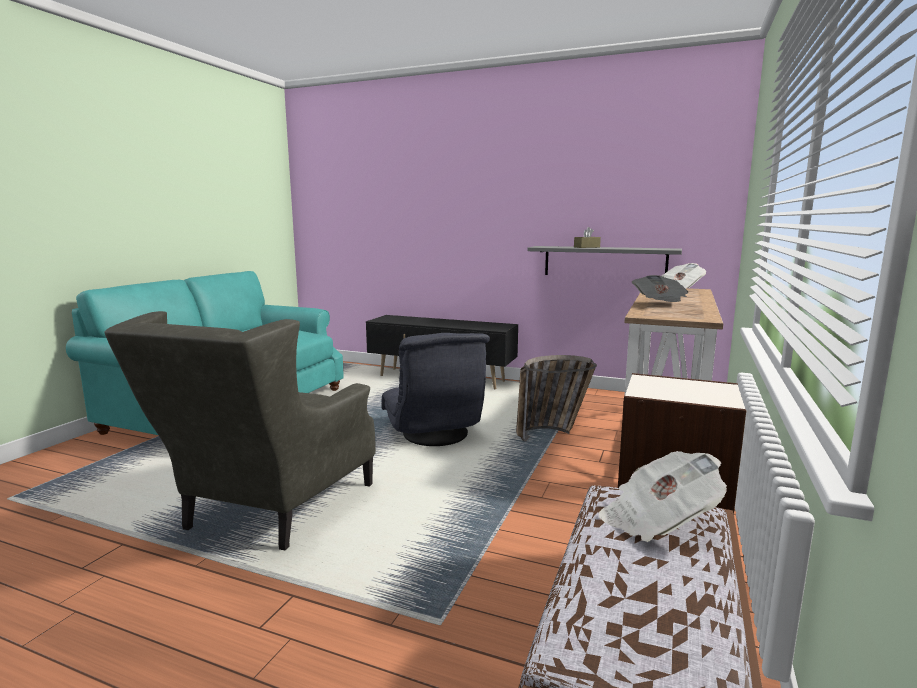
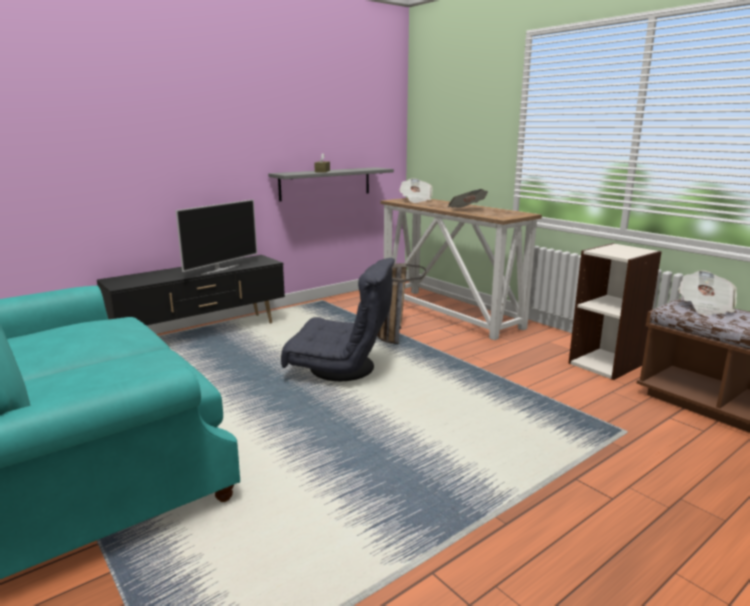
camera: 60 degrees left, 5 degrees up
(267, 512) = (428, 473): grey armchair -> none
(453, 325) = (220, 269): none -> television

